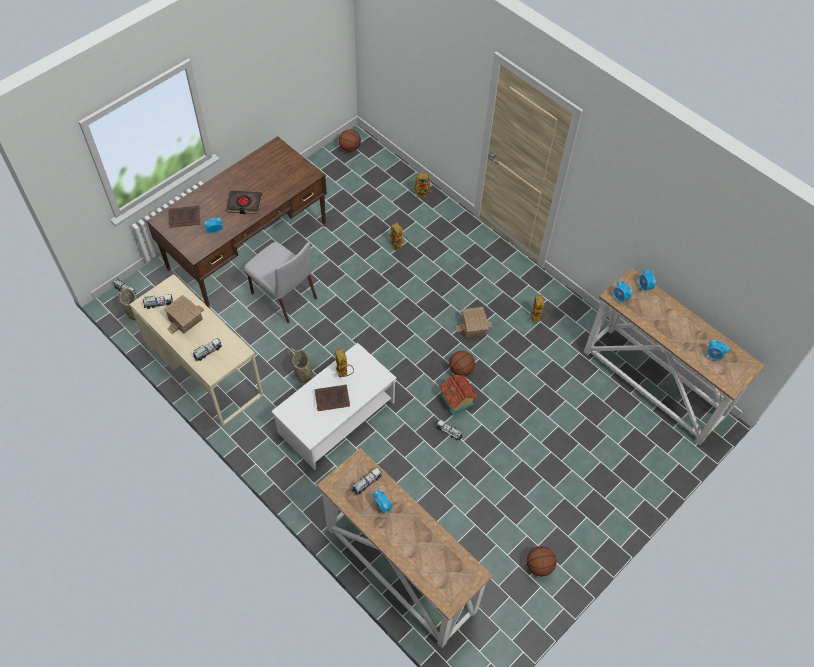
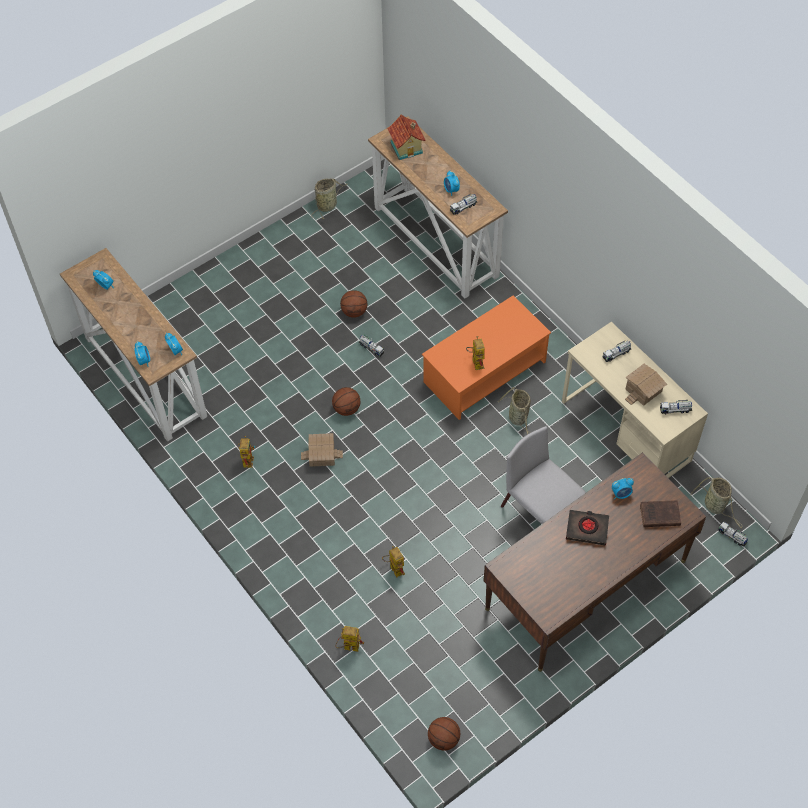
camera: 170 degrees left, 0 degrees up
(333, 398) = (488, 338): brown book -> none
(337, 417) = (484, 372): white coffee table -> orange coffee table
(456, 401) = (358, 377): toy house -> toy house (407, 147)
(531, 611) = (328, 205): none -> basket
(539, 566) = (312, 234): basketball -> basketball (354, 311)

